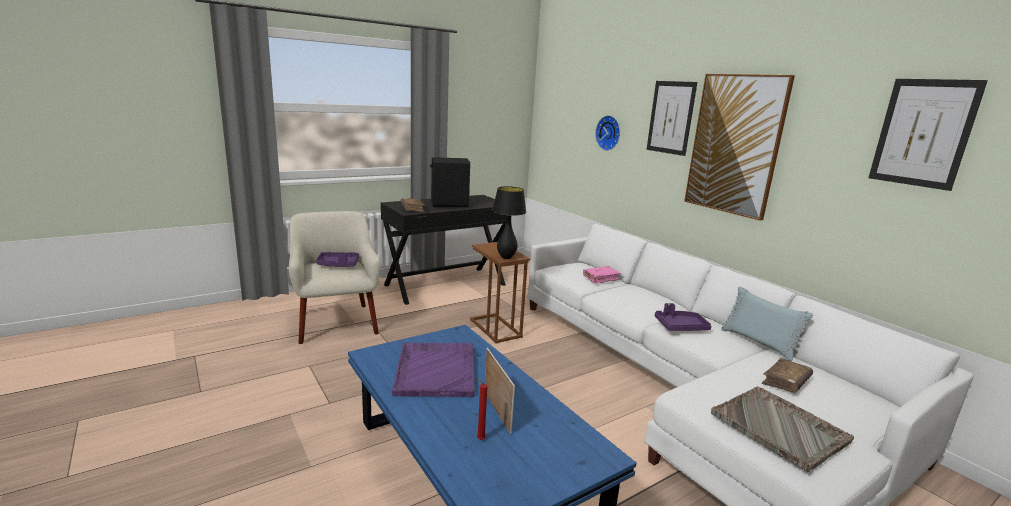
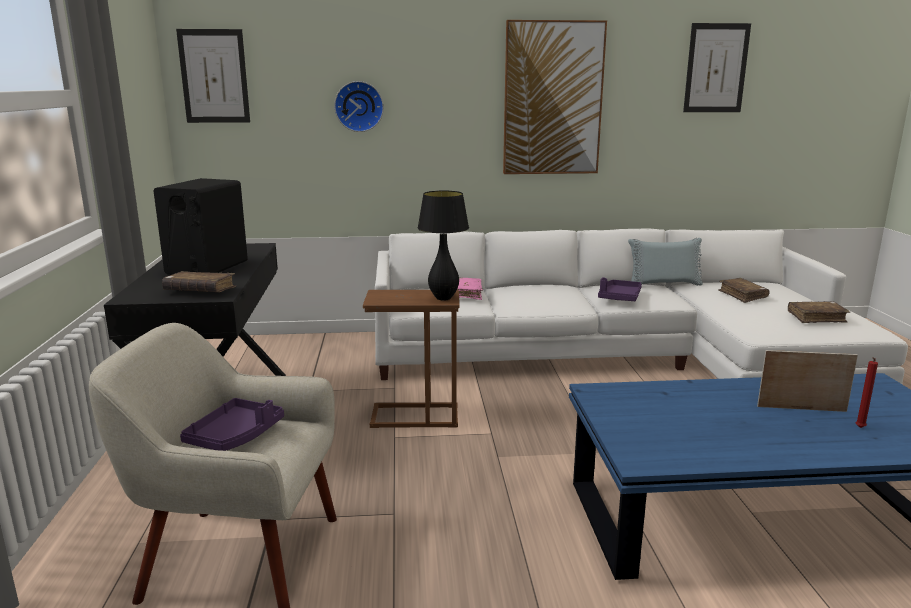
camera: 60 degrees left, 0 degrees up
(436, 370) = (698, 423): purple tray -> none
(671, 117) = (461, 76): picture -> picture (214, 76)
(780, 428) = (816, 318): grey tray -> brown book

